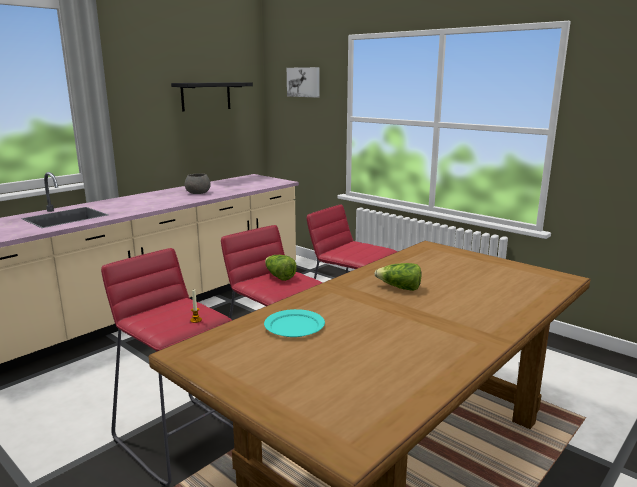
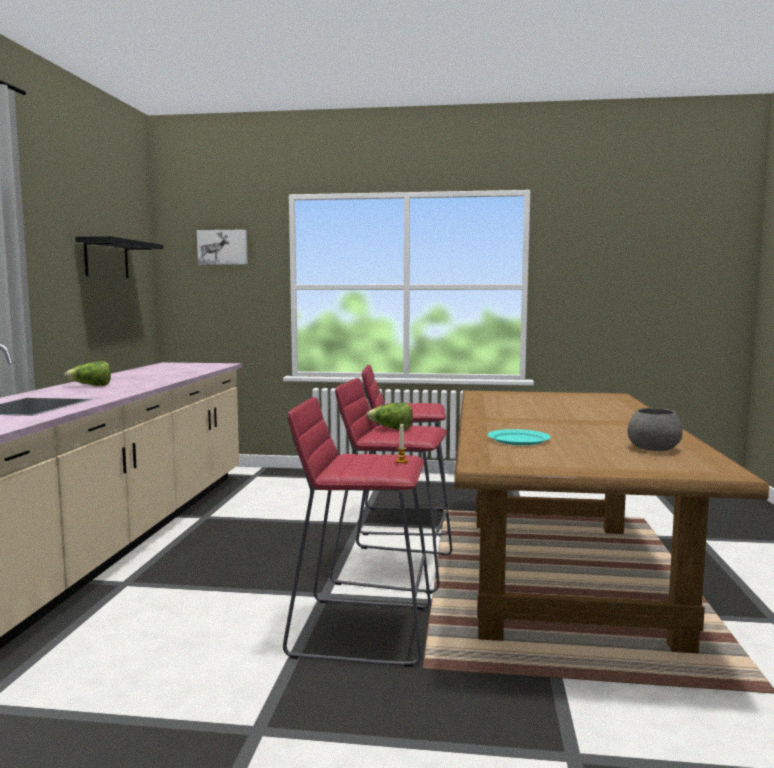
camera: 35 degrees left, 10 degrees down
(198, 193) = (149, 377): grey bowl -> grey bowl (653, 448)
(399, 288) = (528, 413): lettuce -> lettuce (91, 386)

